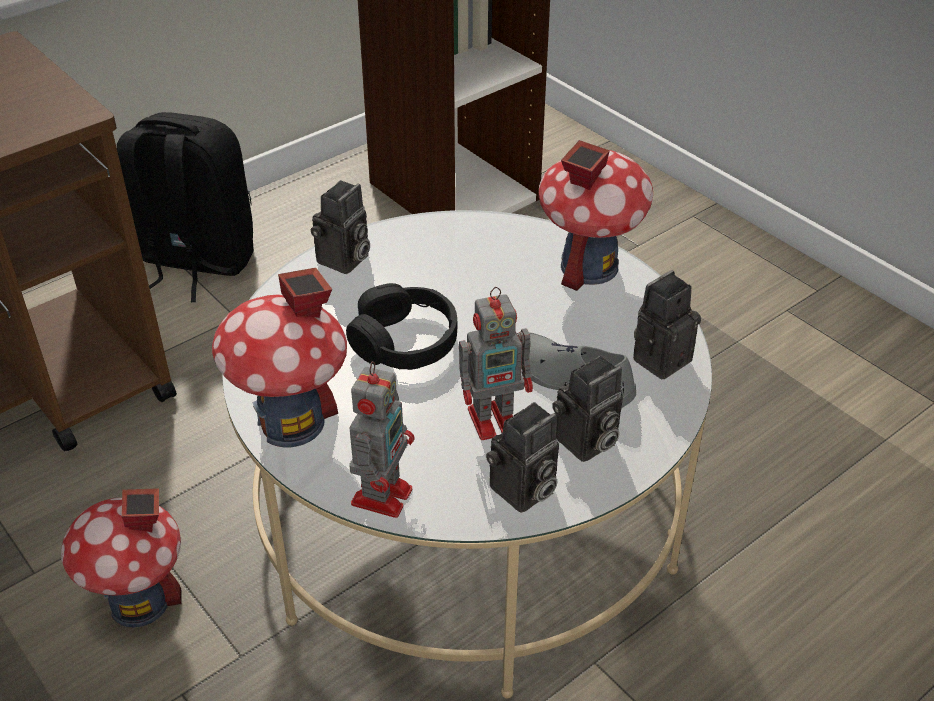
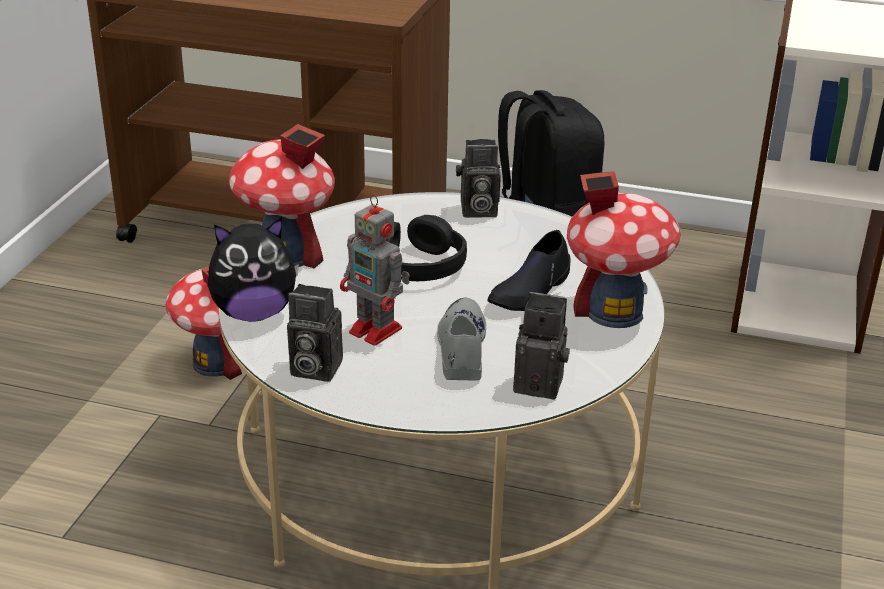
camera: 55 degrees right, 10 degrees down
(383, 494) = (254, 313): toy robot -> plush toy
(514, 295) = (530, 291): none -> black shoe
(585, 443) = (395, 379): camera -> none

